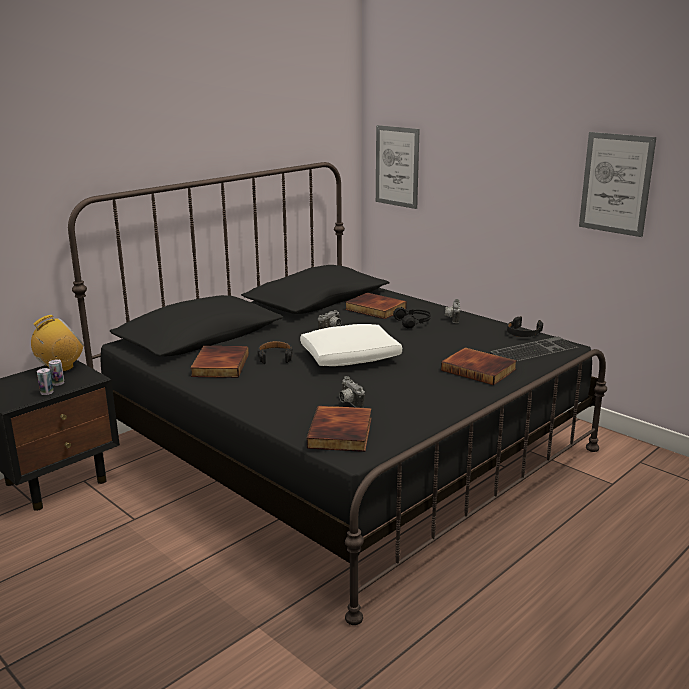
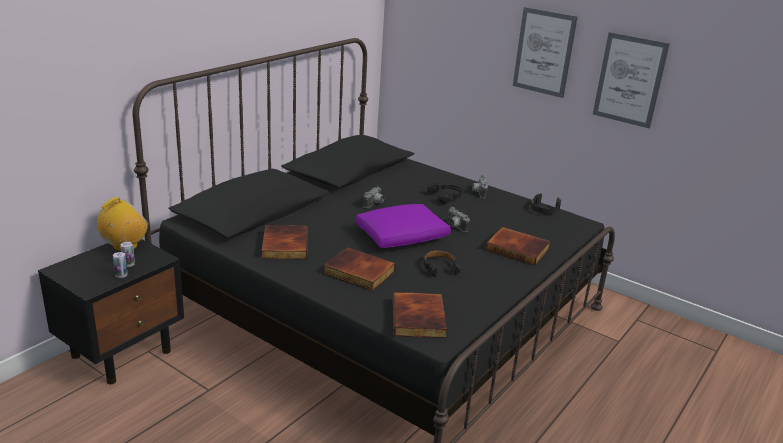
camera: 10 degrees left, 5 degrees up
(275, 356) = (333, 235): black headphones -> black headphones (440, 267)
(348, 403) = (415, 286): camera -> camera (454, 227)
(351, 357) = (402, 236): white pillow -> purple pillow
(374, 309) = (407, 182): book -> book (358, 272)
(397, 166) = (419, 43): picture -> picture (544, 52)
(534, 349) = (558, 227): keyboard -> none

